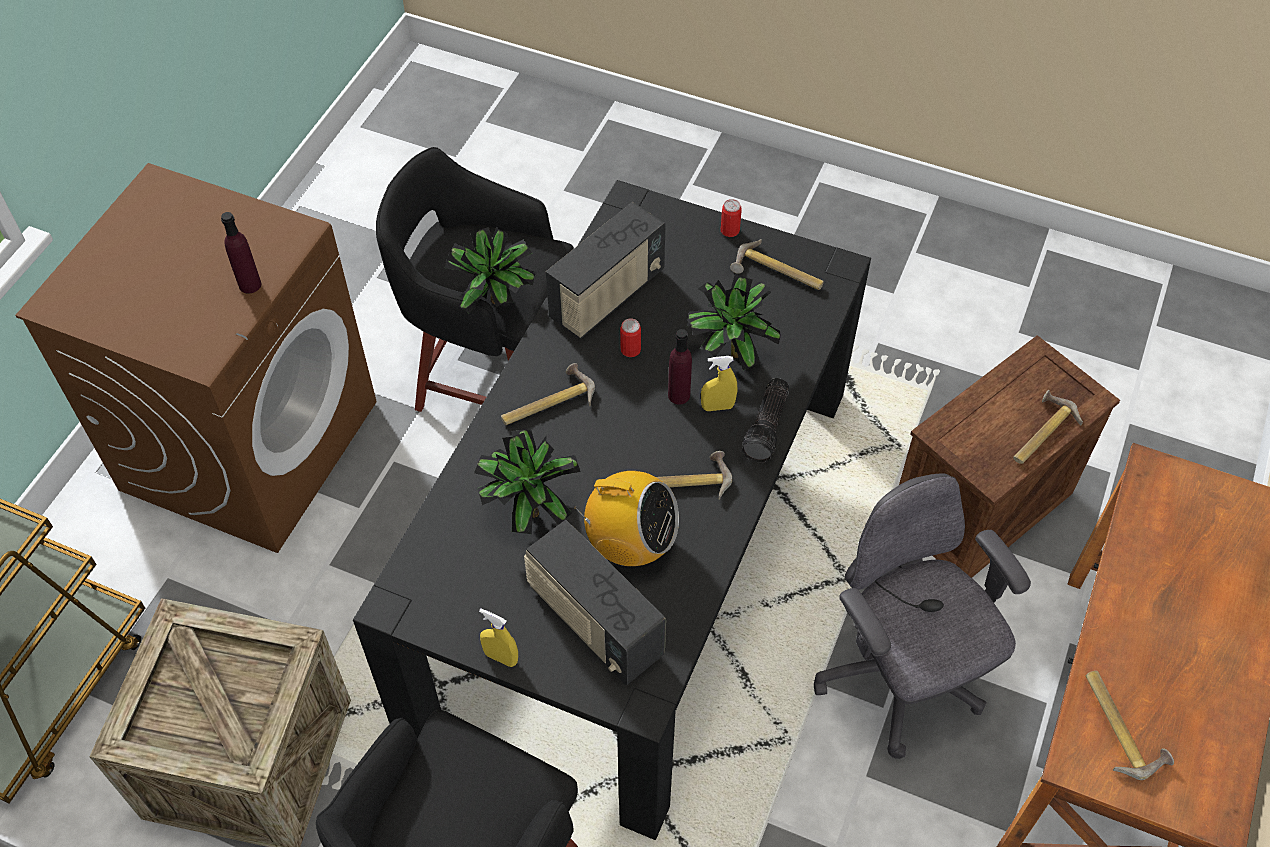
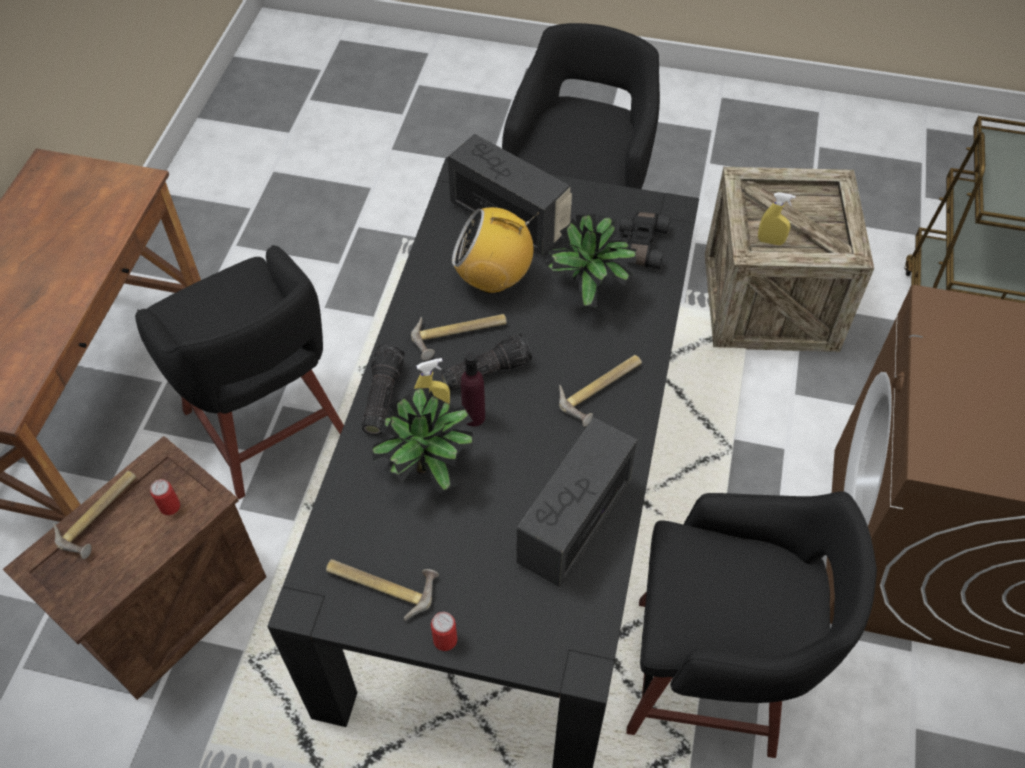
camera: 170 degrees right, 0 degrees up
(250, 285) = (944, 389): purple bottle -> none
(450, 562) = (639, 245): none -> black binoculars
(496, 305) = (701, 541): potted plant -> none
(501, 657) = (575, 189): yellow spray bottle -> yellow spray bottle (770, 241)
(630, 349) = (533, 459): can -> can (170, 506)
(658, 439) = (486, 370): none -> flashlight
(898, 679) = (268, 429): grey office chair -> black stool
(1120, 726) = (100, 207): hammer -> none

